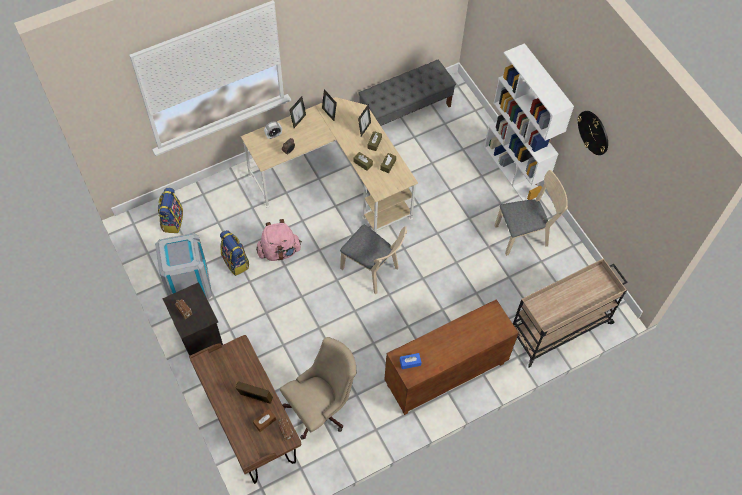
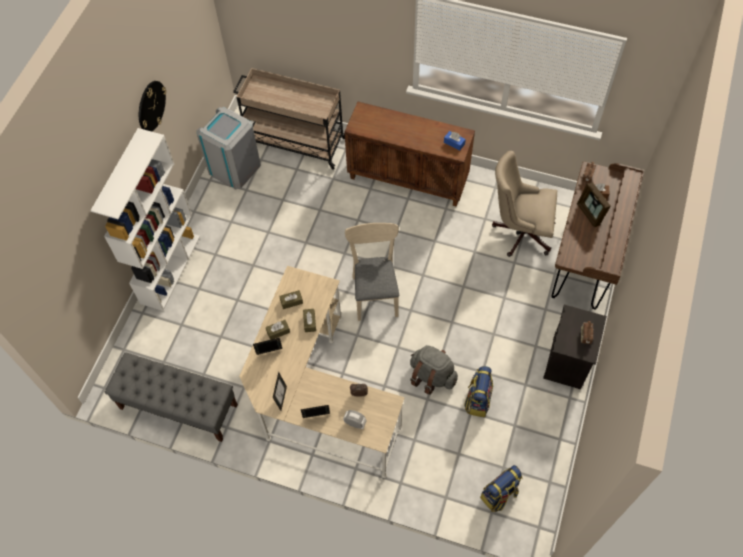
camera: 130 degrees left, 0 degrees up
(188, 284) = (537, 416): grey trash can -> grey trash can (234, 168)
(279, 251) = (431, 376): pink backpack -> grey backpack
(525, 234) = (230, 216): beige chair -> none

